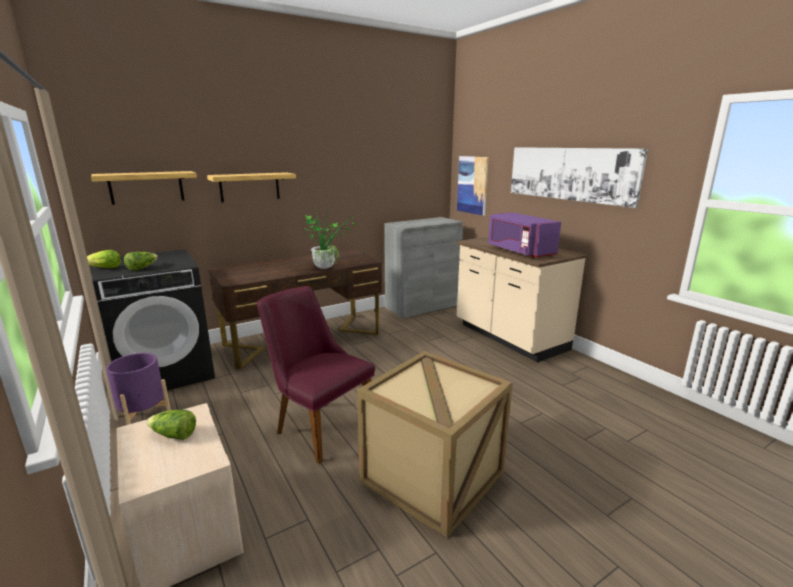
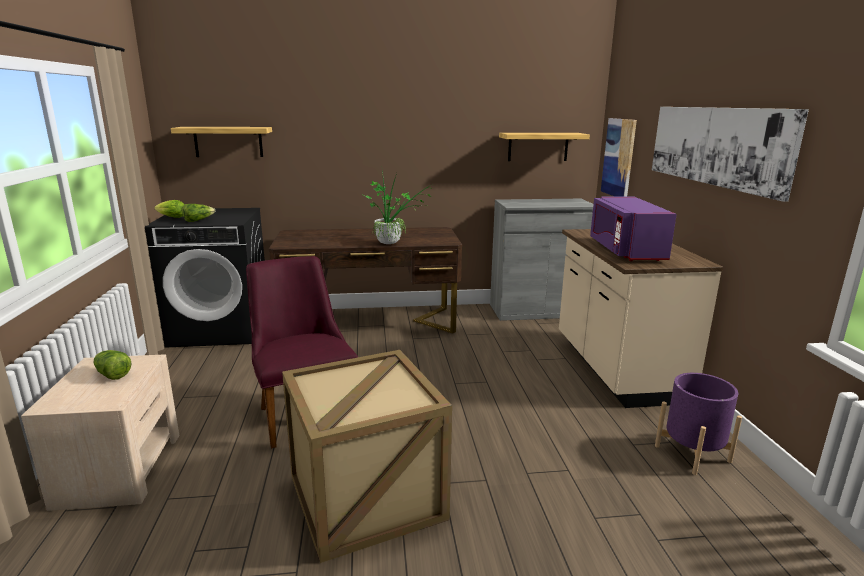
camera: 25 degrees right, 0 degrees up
(143, 415) = (173, 363): purple planter -> purple planter (692, 453)
(249, 187) = (331, 146): shelf -> shelf (538, 146)

